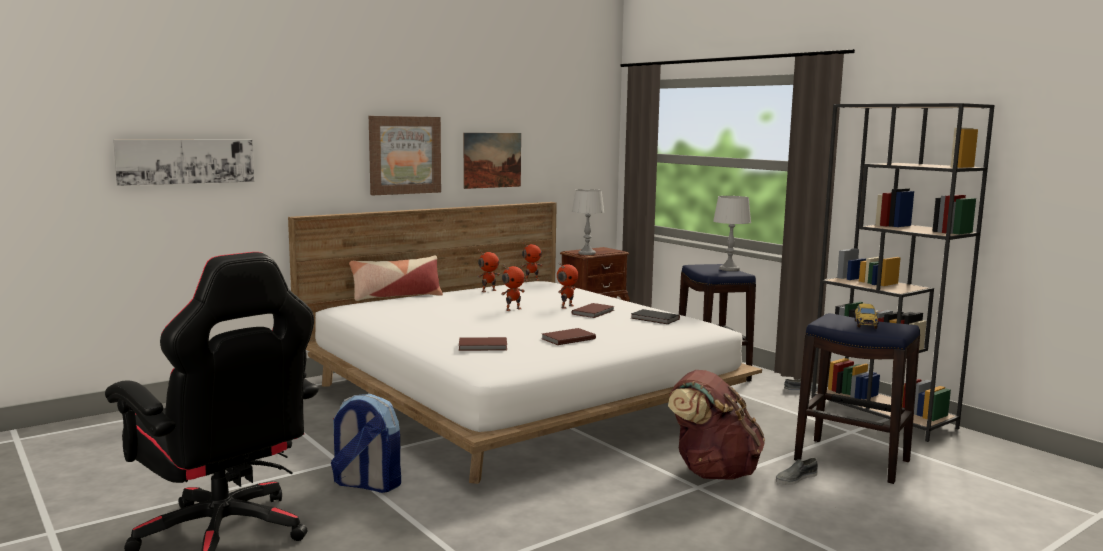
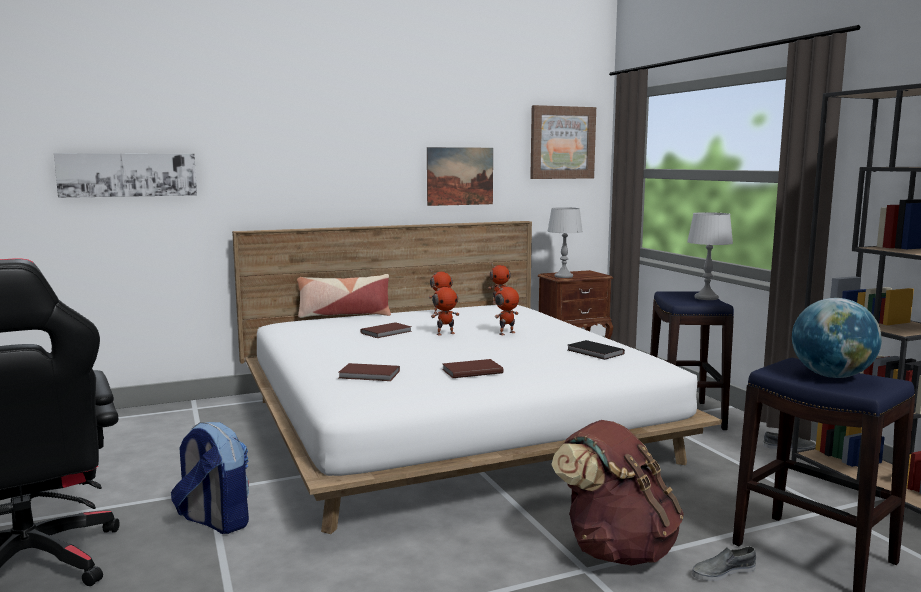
camera: 15 degrees right, 0 degrees up
(404, 155) = (360, 170): picture -> picture (562, 142)
(594, 312) = (531, 341): brown book -> brown book (387, 332)
(865, 324) = (832, 376): toy car -> globe

